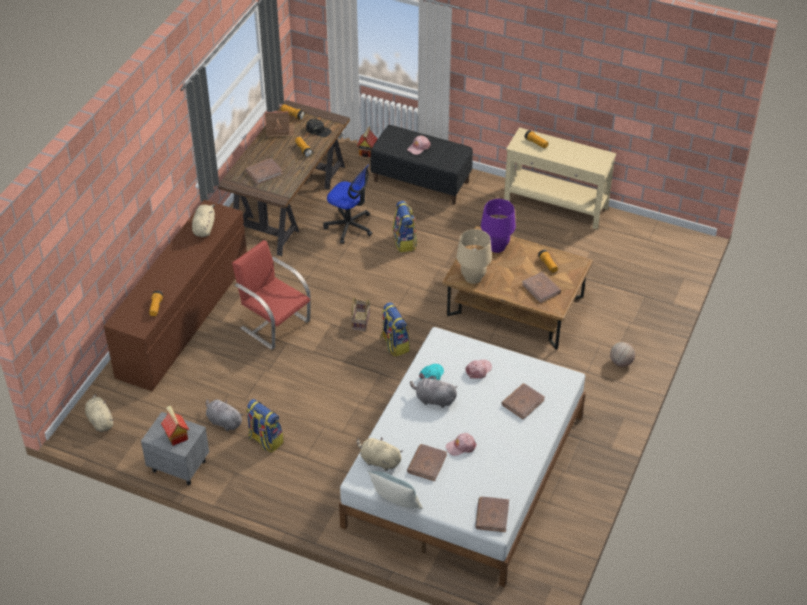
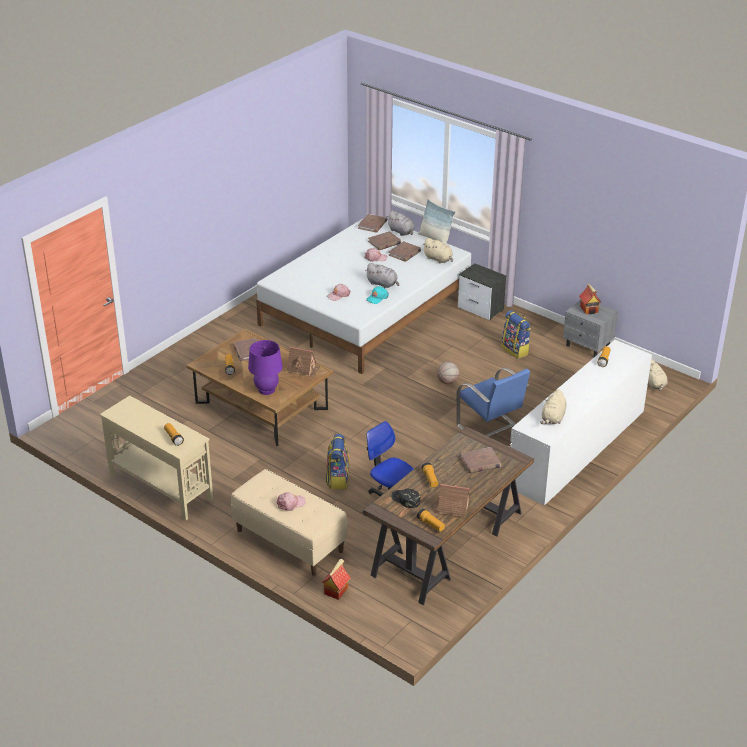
camera: 165 degrees left, 10 degrees down
(183, 318) = (578, 448): brown dresser -> white dresser
(223, 421) = (548, 367): grey plush toy -> grey plush toy (401, 232)
(274, 323) = (490, 429): red chair -> blue chair
(320, 505) = (481, 309): none -> nightstand
(360, 320) = (409, 418): basket -> none
(394, 344) = (386, 395): backpack -> none
(421, 181) = (289, 541): black bench -> beige bench
(473, 277) = (303, 369): beige table lamp -> toy house
(522, 402) = (316, 273): brown book -> brown book (384, 242)
(621, 362) = (200, 352): basketball -> basketball (447, 382)

